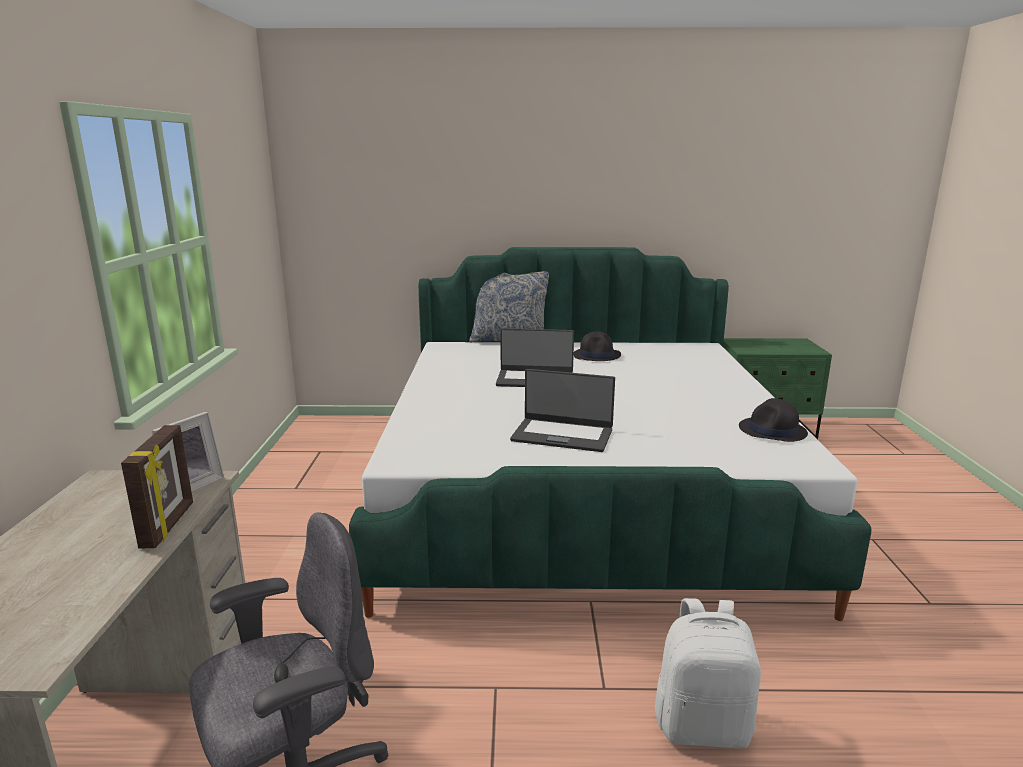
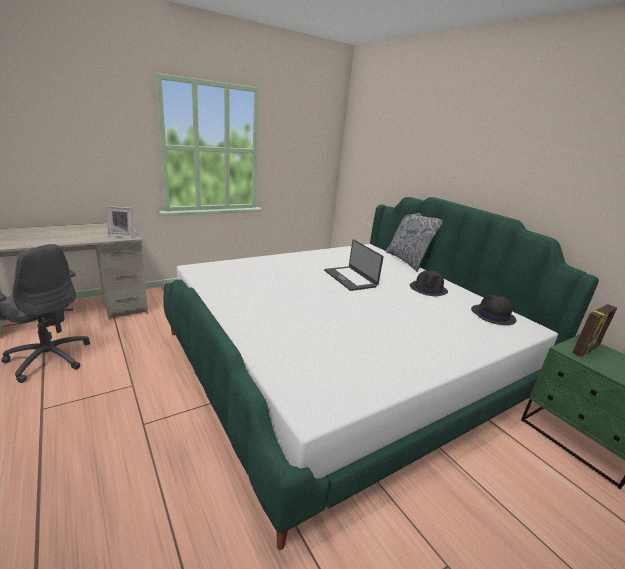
camera: 55 degrees right, 5 degrees up
(169, 525) = (86, 240): picture frame -> picture frame (586, 350)
(562, 435) = (268, 300): laptop -> none
(703, 725) = (119, 476): white backpack -> none
(772, 431) = (365, 381): black hat -> black hat (492, 315)

